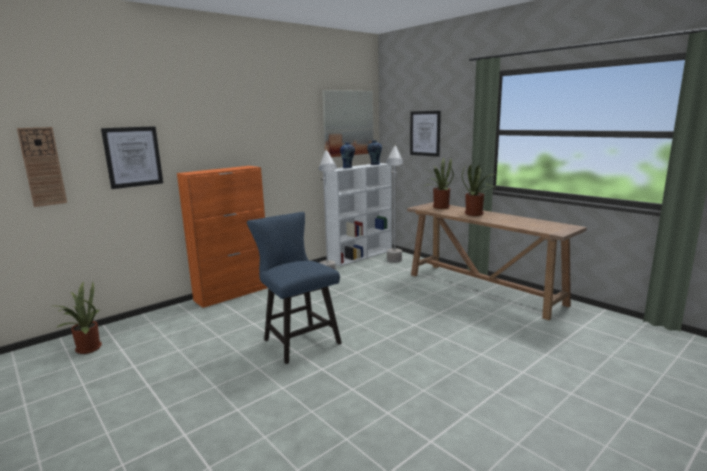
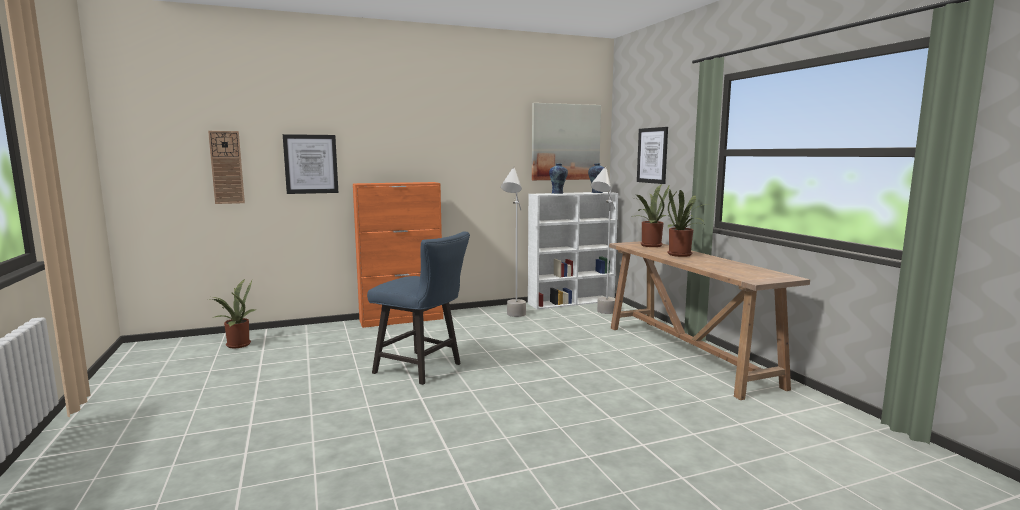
camera: 20 degrees right, 5 degrees down
(298, 340) = (423, 369): blue chair -> blue chair turned 135 degrees clockwise

